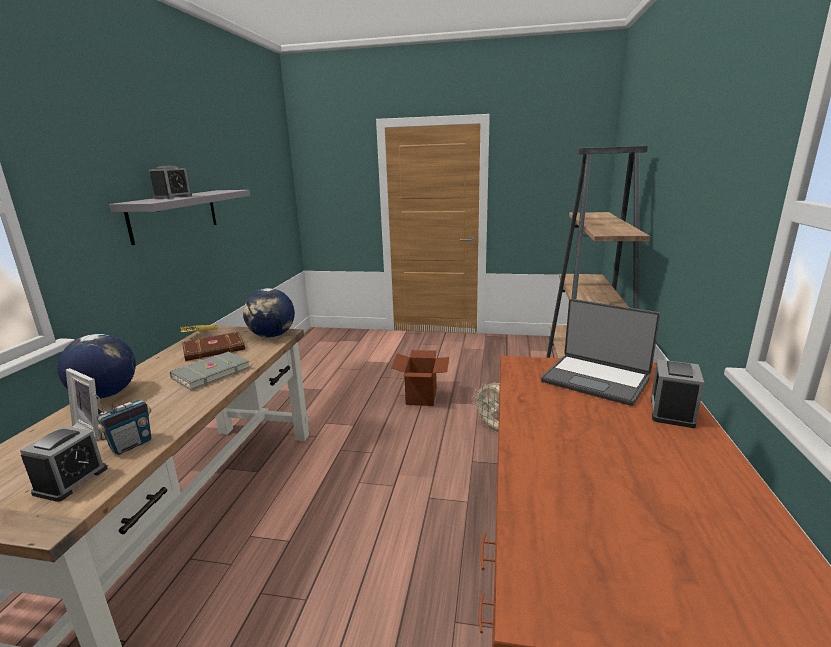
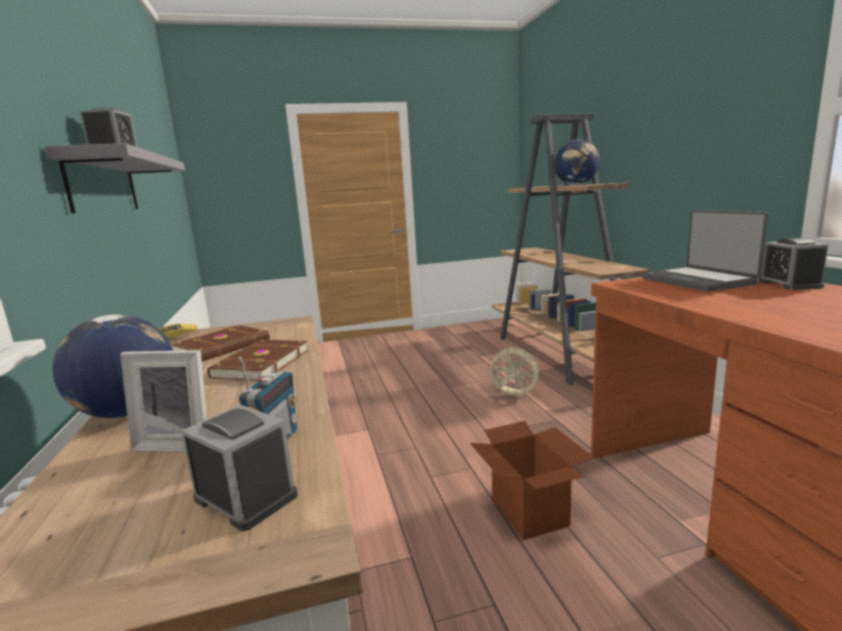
camera: 25 degrees left, 5 degrees down
(71, 481) = (246, 497): alarm clock -> alarm clock turned 45 degrees counterclockwise
(210, 373) = (260, 364): grey book -> brown book
(272, 336) = (283, 325): globe -> globe (576, 185)
(421, 397) = (415, 389): cardboard box -> cardboard box (530, 513)
(596, 380) = (698, 281): laptop -> laptop turned 60 degrees clockwise

